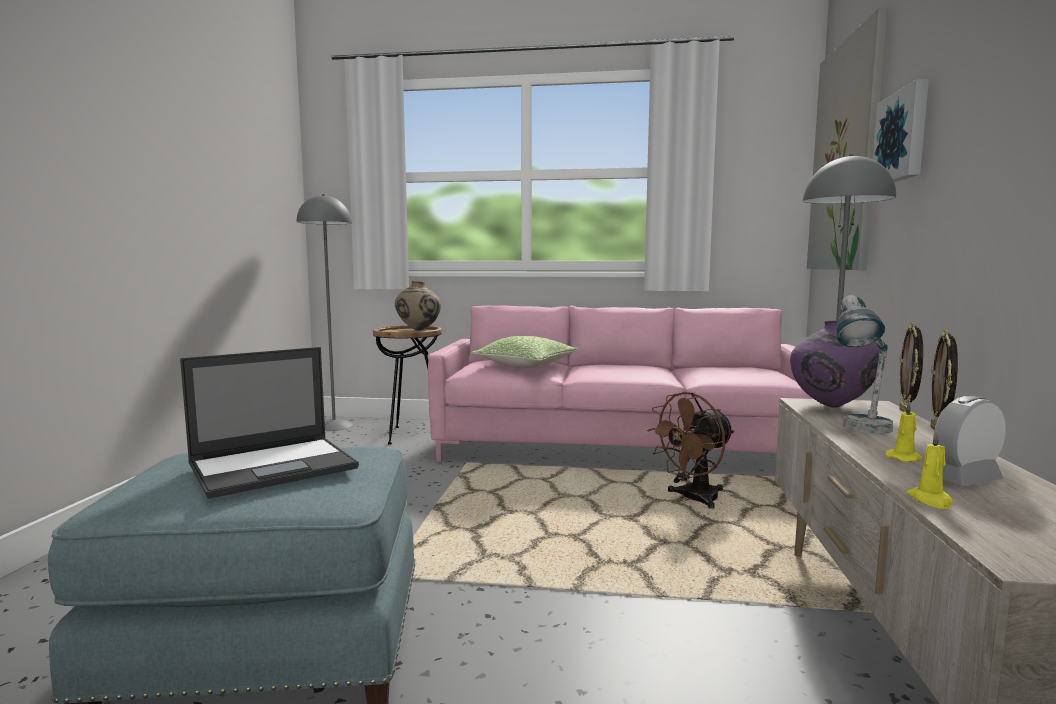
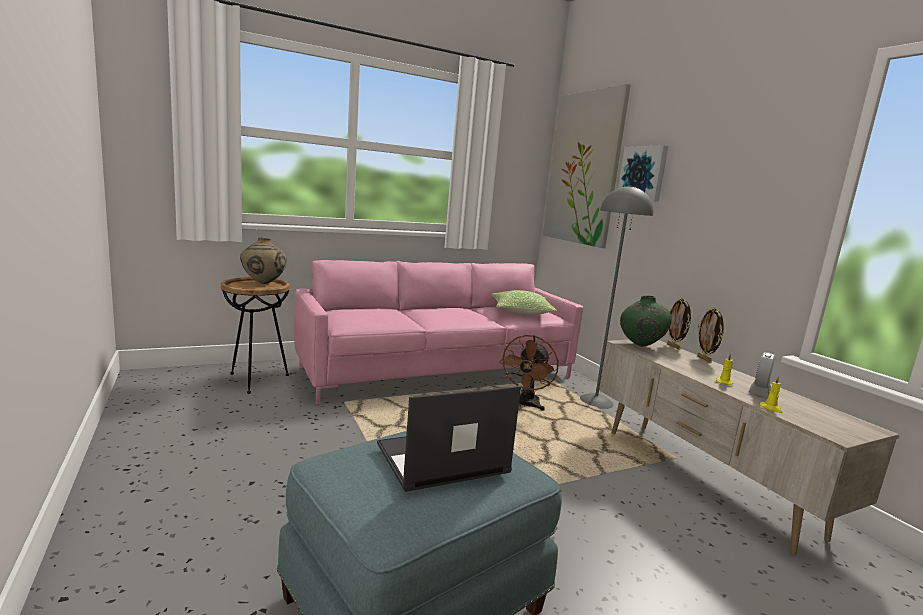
camera: 35 degrees left, 5 degrees up
(275, 466) = (440, 458): laptop -> laptop turned 135 degrees counterclockwise
(334, 426) = (160, 380): grey floor lamp -> none
(526, 365) = (384, 315): pillow -> pillow (521, 312)
(831, 407) = (640, 346): purple vase -> green vase
(861, 431) = (681, 364): table lamp -> none

